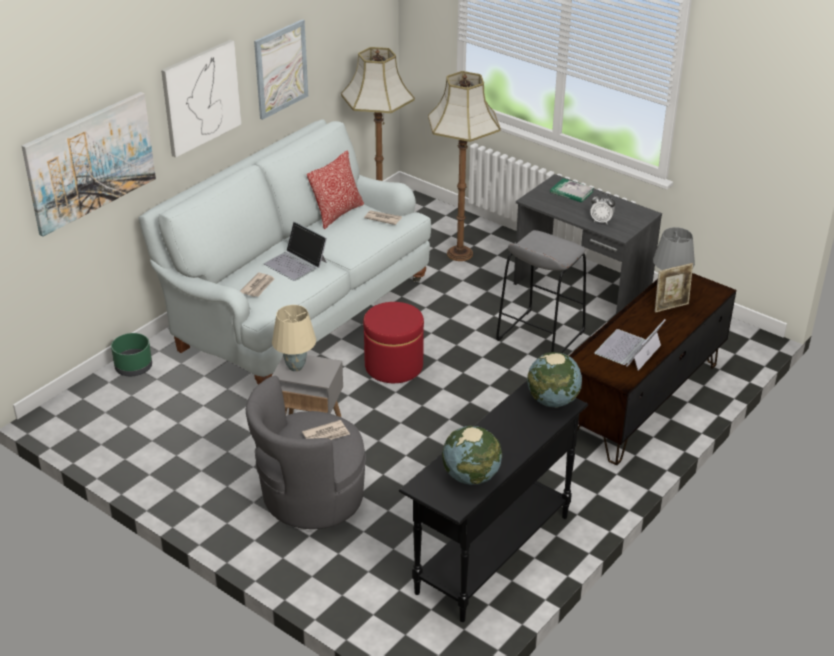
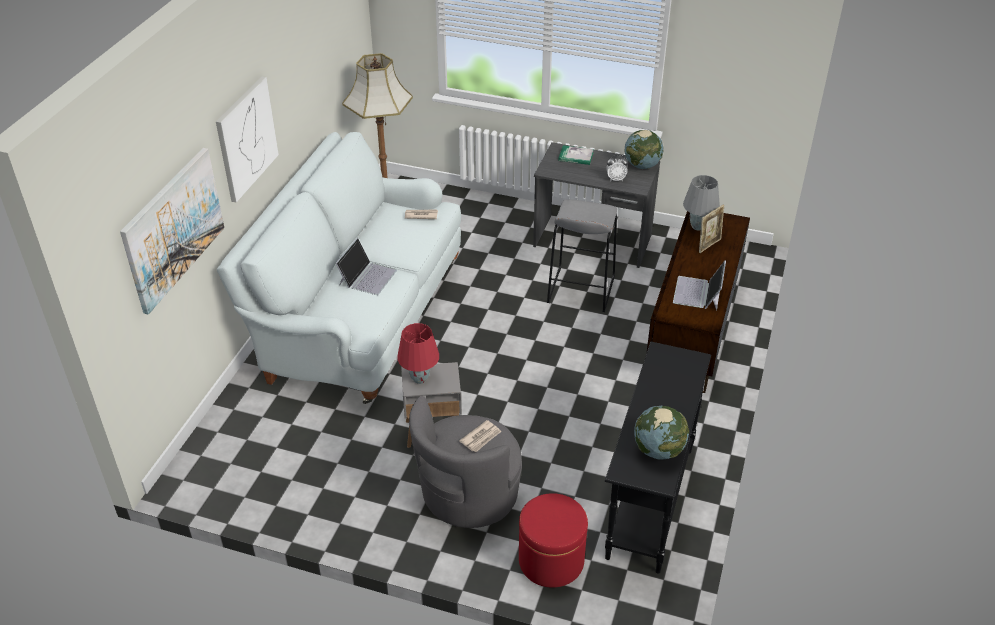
camera: 20 degrees left, 5 degrees up
(134, 367) = (234, 410): green planter -> none
(258, 286) = (346, 308): newspaper -> none
(281, 69) = (298, 93): picture -> none
(295, 367) = (419, 379): beige table lamp -> red table lamp
(296, 263) = (367, 277): laptop -> laptop turned 90 degrees counterclockwise
(337, 214) = (376, 219): pillow -> none
(394, 366) = (472, 349): red ottoman -> red ottoman (551, 561)
(460, 254) = (473, 228): floor lamp -> none
(552, 401) = (682, 359): globe -> globe (642, 165)

